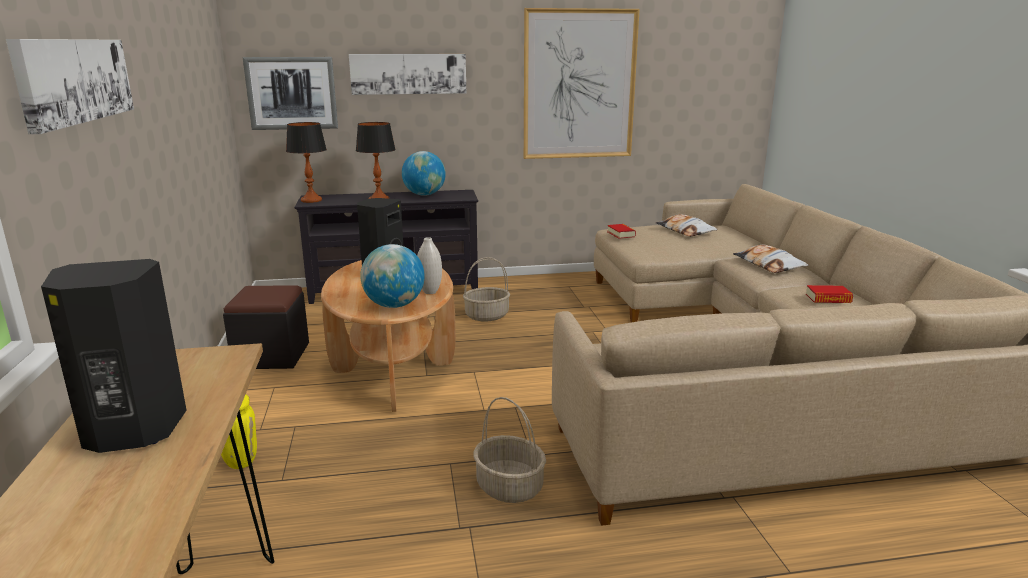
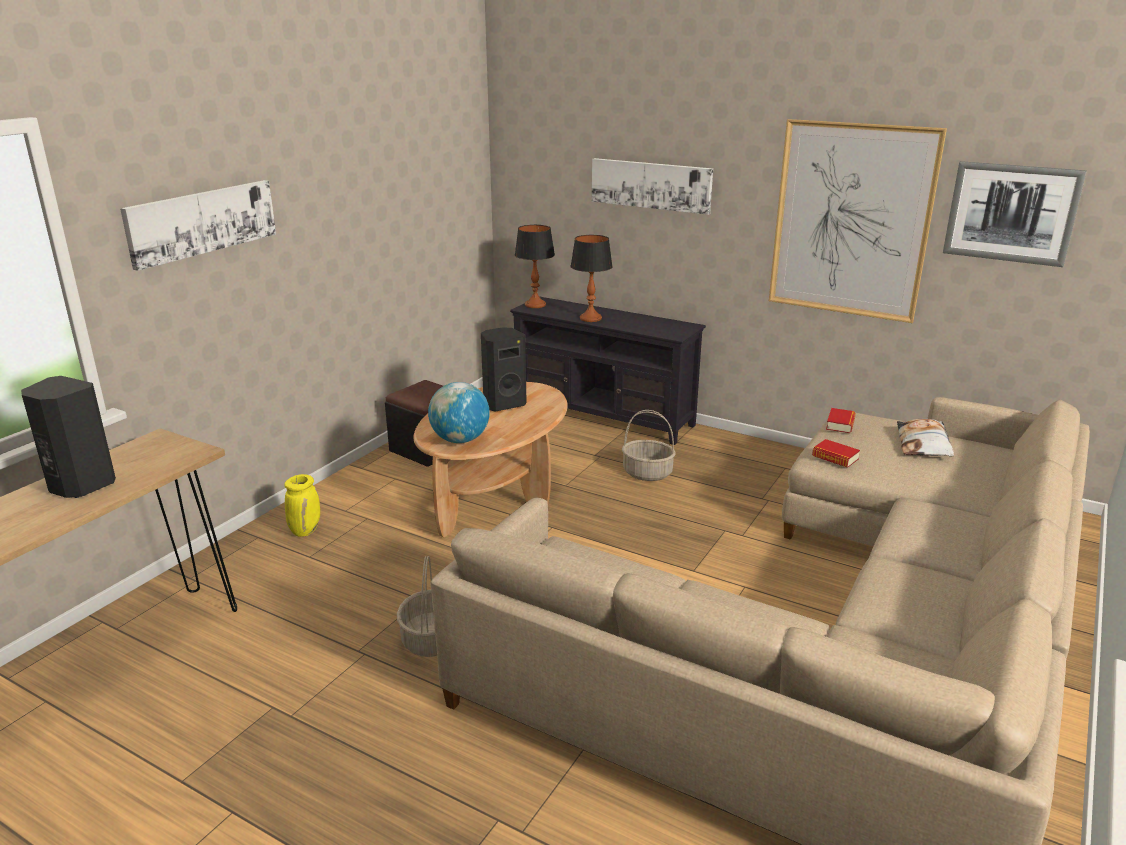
camera: 40 degrees right, 5 degrees up
(291, 93) = (541, 193): picture -> picture (1011, 213)
(424, 195) = (643, 321): globe -> none
(430, 292) = (508, 436): white vase -> none
(768, 265) = (938, 526): pillow -> none
(828, 299) = (909, 597): book -> book (835, 457)

